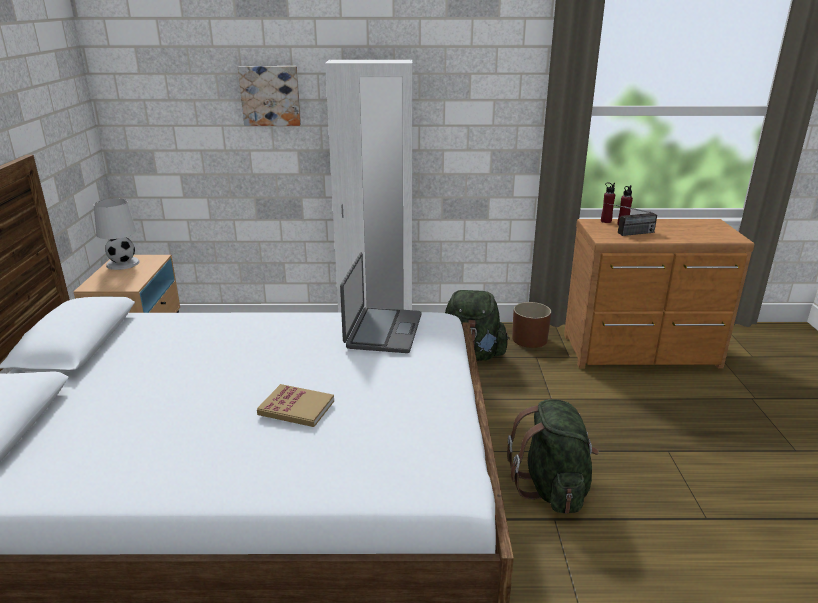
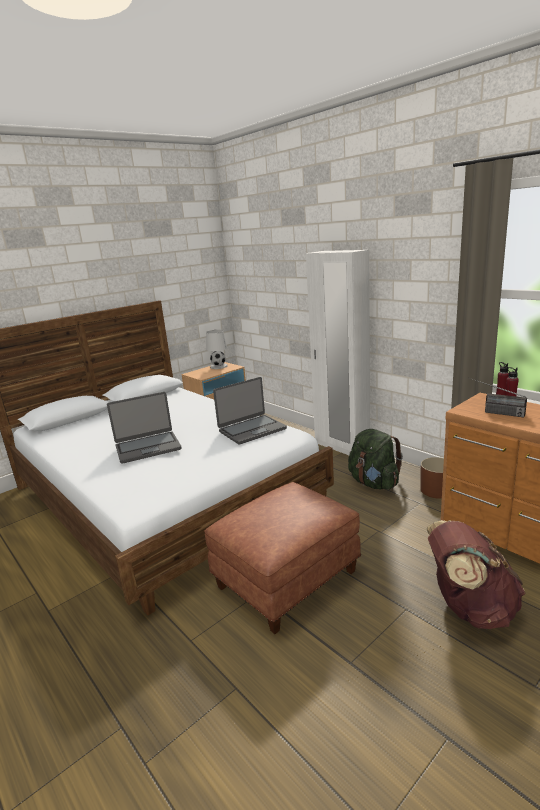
camera: 50 degrees right, 5 degrees down
(270, 95) = (296, 274): picture -> none
(296, 408) = (148, 447): book -> laptop
(552, 488) = (287, 578): green backpack -> brown ottoman
(695, 423) = (469, 607): none -> brown backpack

